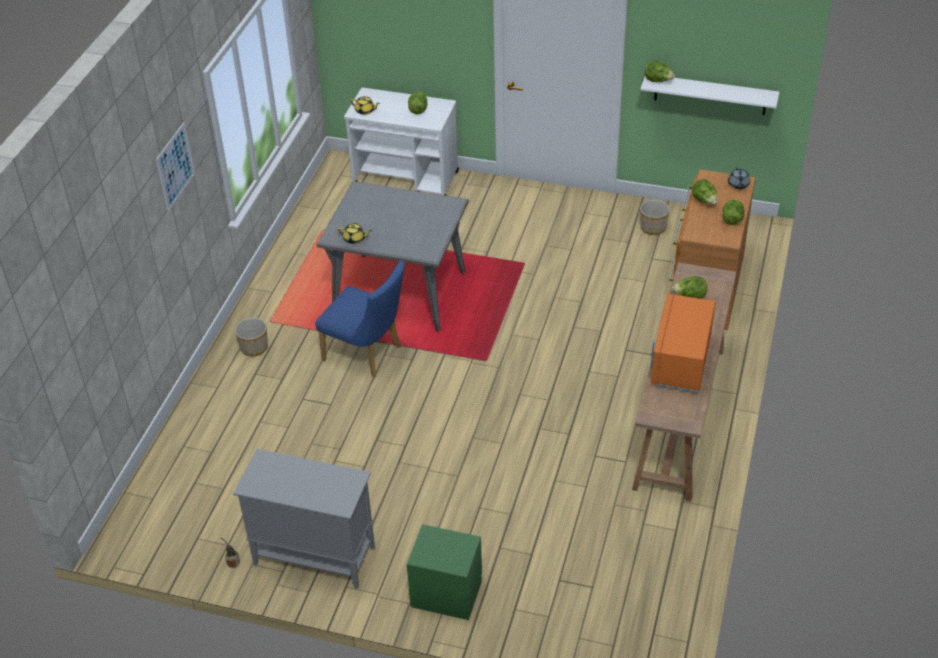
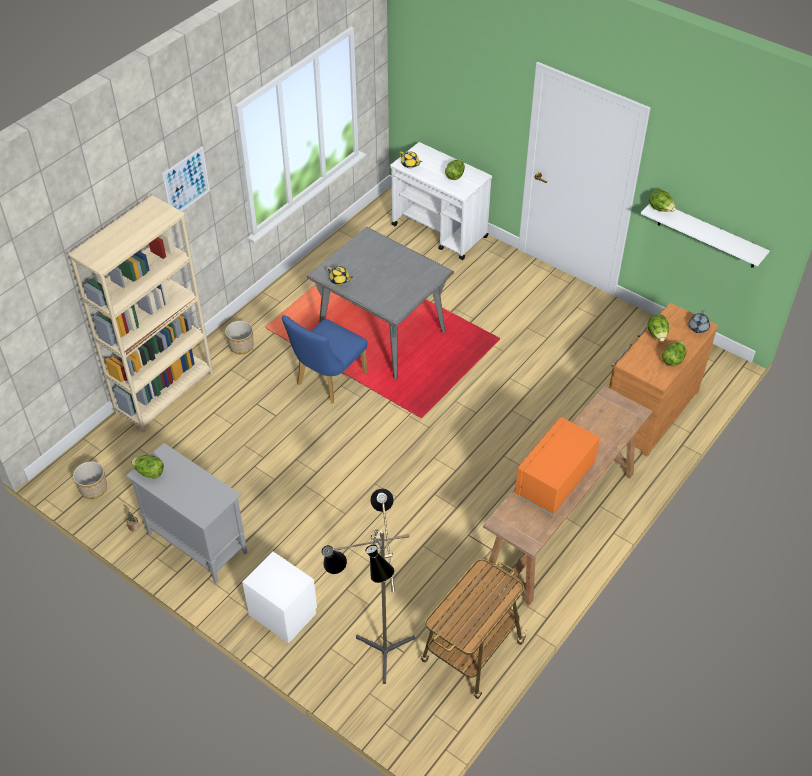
camera: 20 degrees right, 5 degrees up
(193, 418) = (165, 393): none -> beige bookcase
(367, 354) = (327, 381): blue chair -> blue chair turned 75 degrees clockwise
(447, 592) = (283, 613): green nightstand -> white nightstand
(566, 597) = (378, 653): none -> floor lamp
(652, 228) = (630, 339): planter -> planter (93, 489)
(659, 564) = (471, 653): none -> cart
(690, 296) = (596, 422): lettuce -> lettuce (149, 472)

